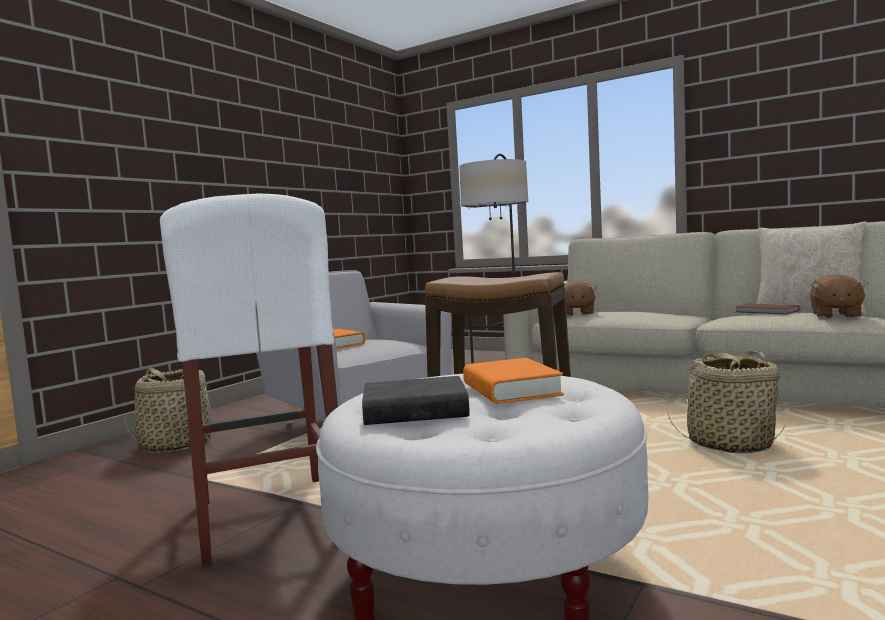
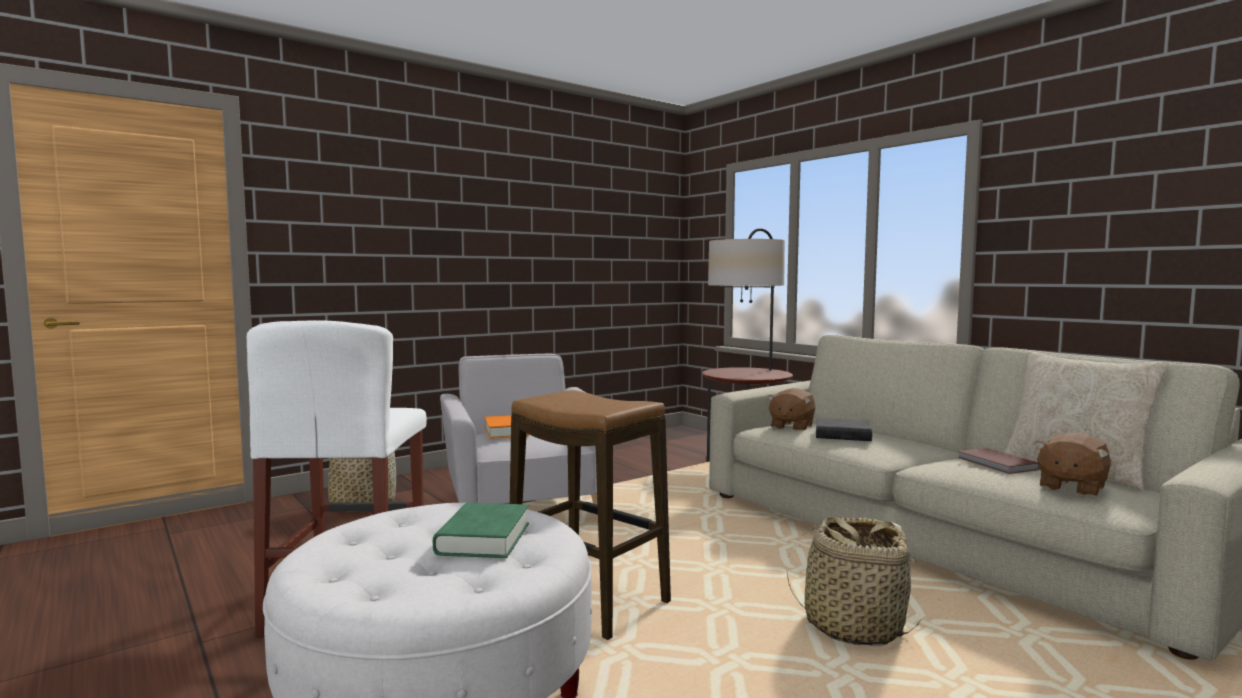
camera: 20 degrees right, 0 degrees up
(415, 411) = (367, 548): black book -> black book (842, 435)
(511, 390) = (483, 539): orange book -> green book

